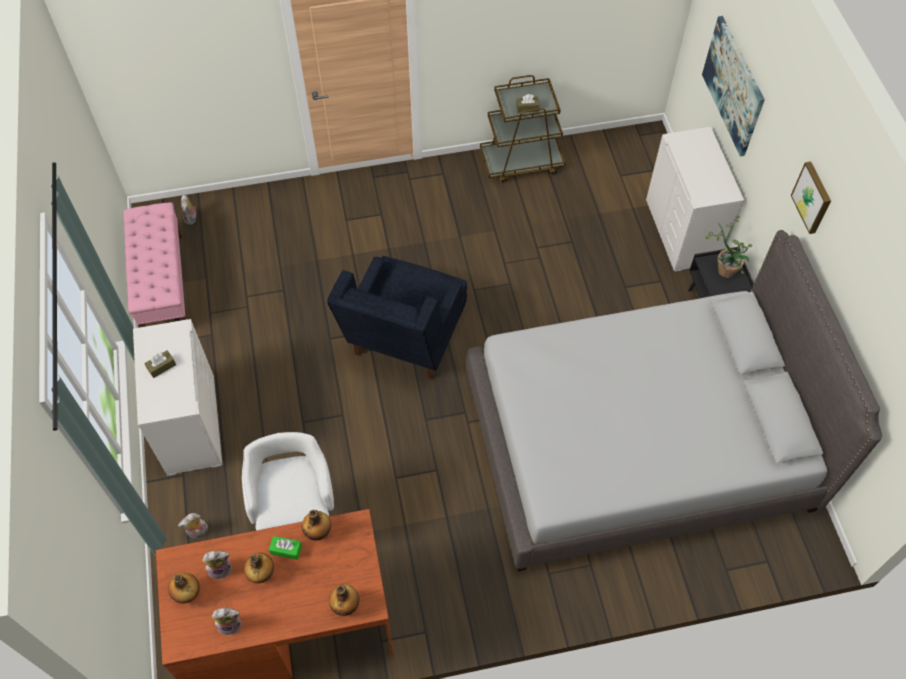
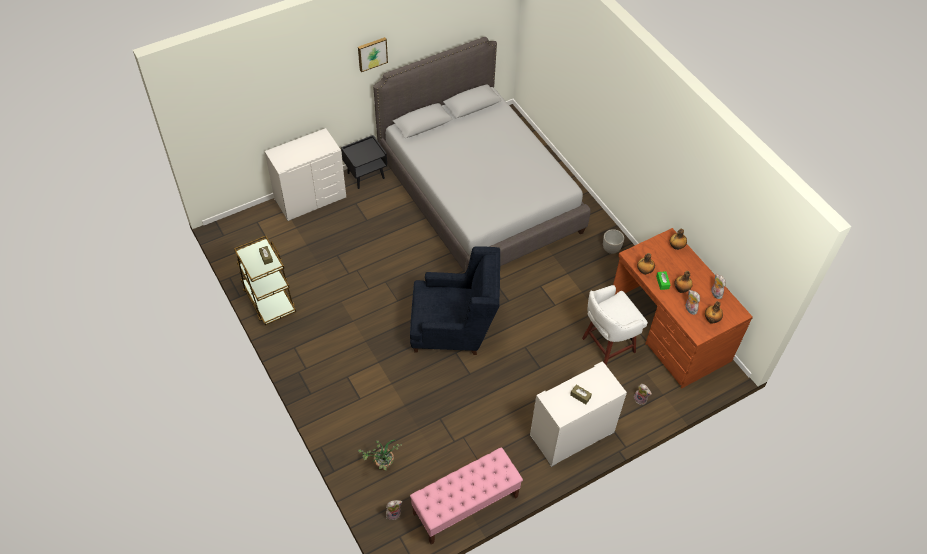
camera: 110 degrees left, 5 degrees down
(471, 602) = (611, 249): none -> planter
(724, 267) = (358, 152): potted plant -> potted plant (381, 466)
(733, 86) = (265, 112): picture -> none

